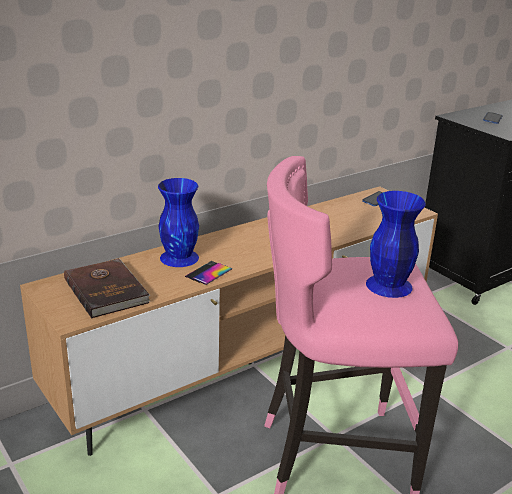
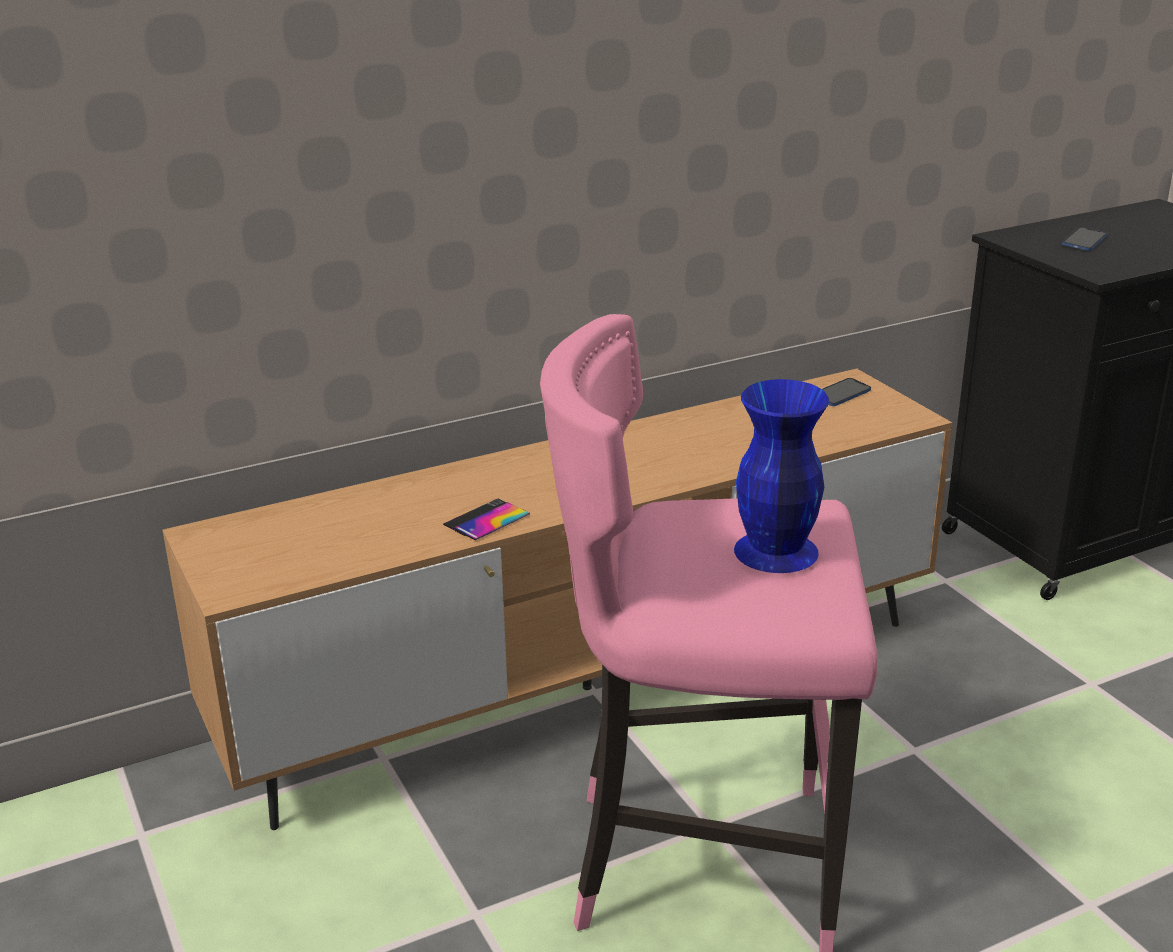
camera: 10 degrees right, 0 degrees up
(107, 290) = (303, 544): brown book -> none
(179, 257) = (444, 490): blue vase -> none

